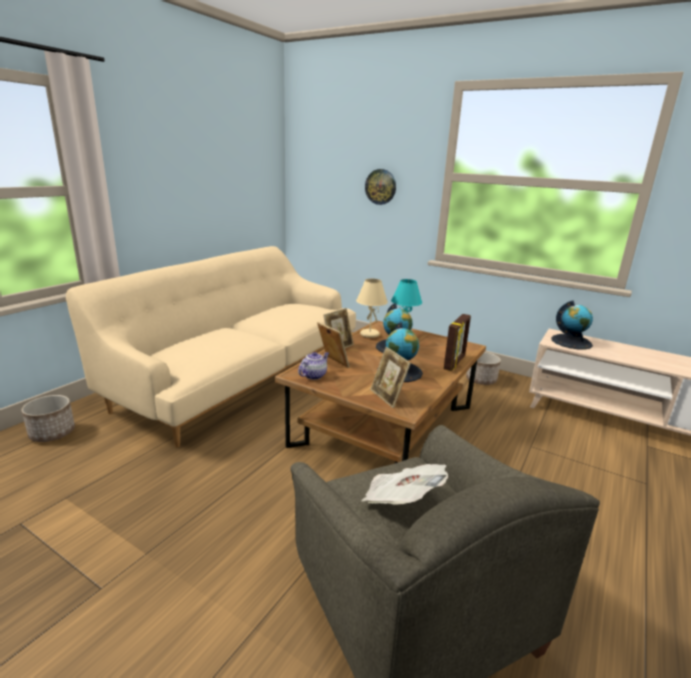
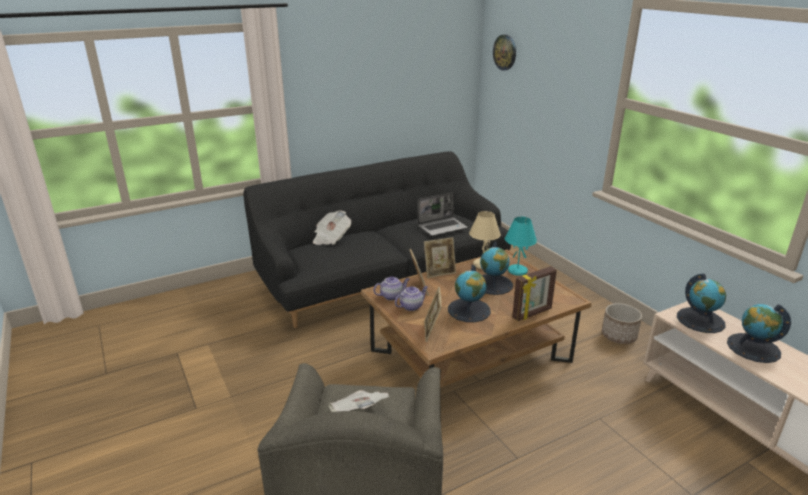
camera: 30 degrees right, 5 degrees up
(52, 433) = (224, 294): planter -> none
(189, 338) = (331, 238): none -> newspaper
(240, 375) = (382, 275): beige sofa -> black sofa
(297, 313) = (442, 227): none -> laptop
(343, 380) = (411, 306): none -> teapot
(380, 187) = (559, 102): wall clock -> wall clock (505, 52)
(623, 352) = (753, 348): none -> globe

